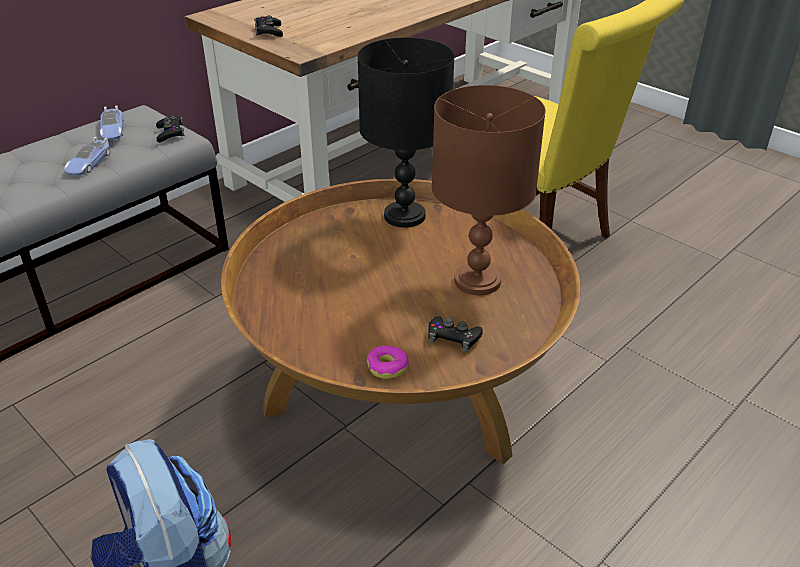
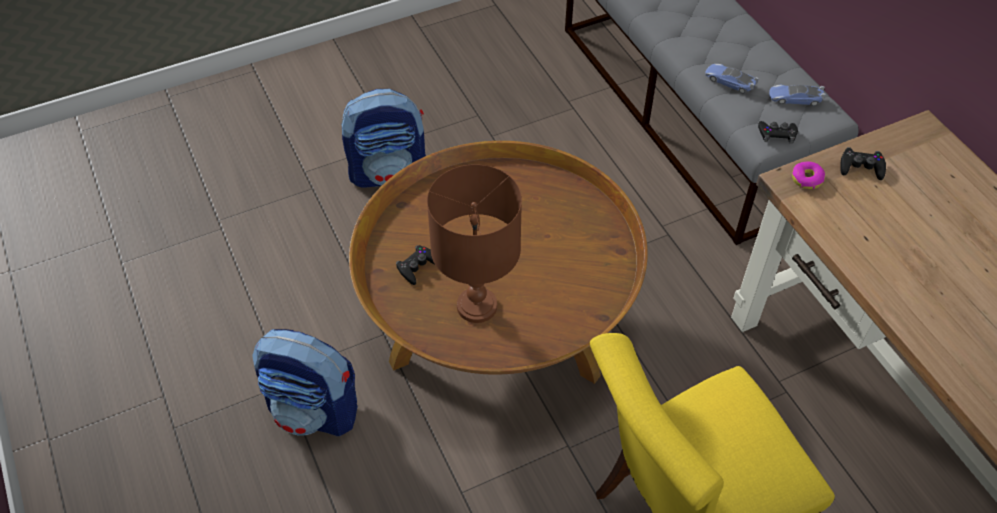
camera: 110 degrees right, 15 degrees up
(387, 367) = (406, 222): donut -> donut (806, 179)
(405, 215) = (596, 288): black table lamp -> none
(610, 511) = (315, 410): none -> backpack

